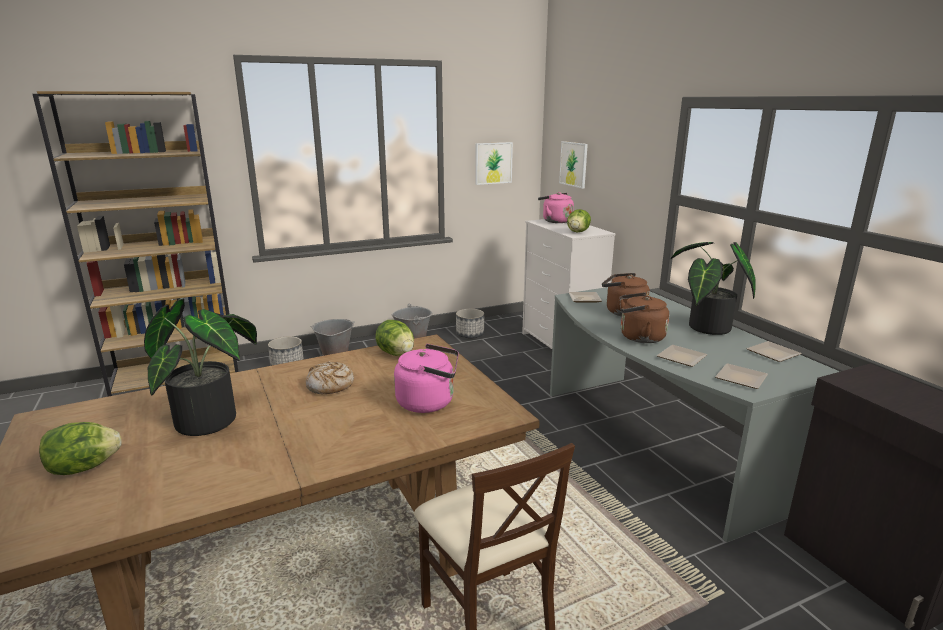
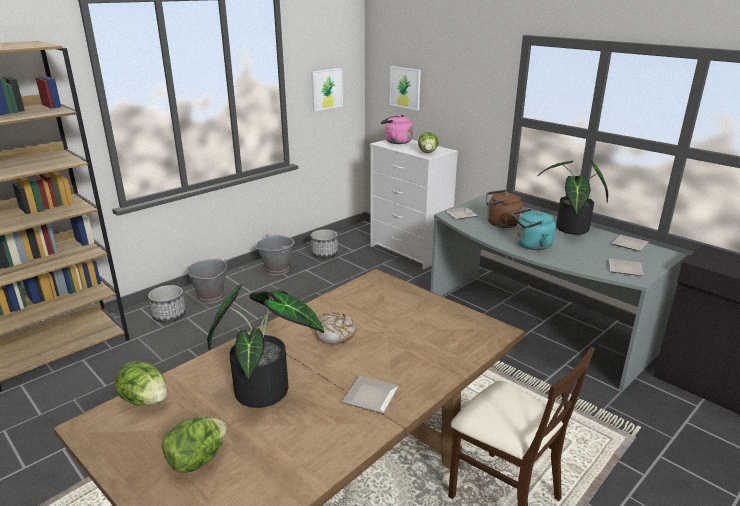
camera: 20 degrees left, 5 degrees up
(396, 353) = (361, 293): lettuce -> lettuce (145, 400)
(429, 402) = (431, 333): pink kettle -> none
(639, 337) = (531, 245): brown kettle -> turquoise kettle
(683, 358) = (575, 258): plate -> plate (373, 396)

